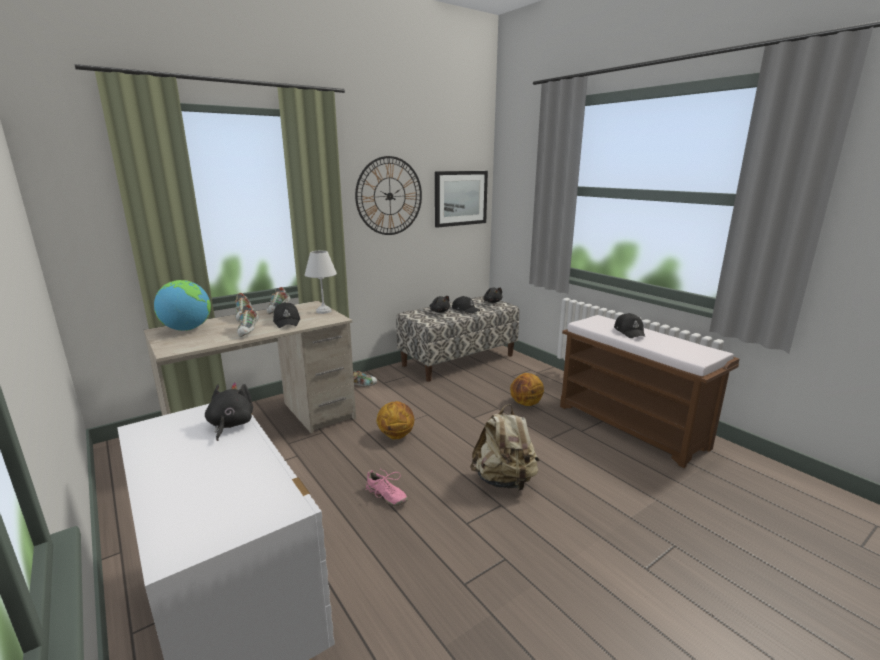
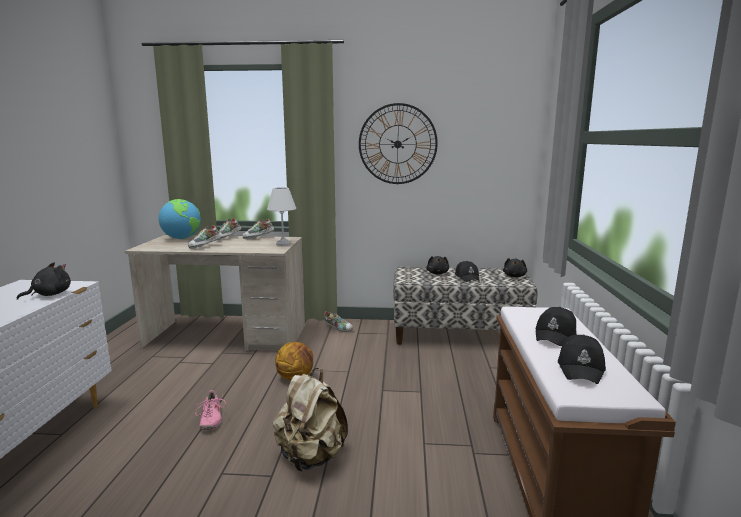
camera: 40 degrees right, 5 degrees down
(287, 321) = (242, 246): black cap -> black cap (581, 368)
(460, 198) = (492, 150): picture -> none
(526, 404) = (458, 399): basketball -> none

